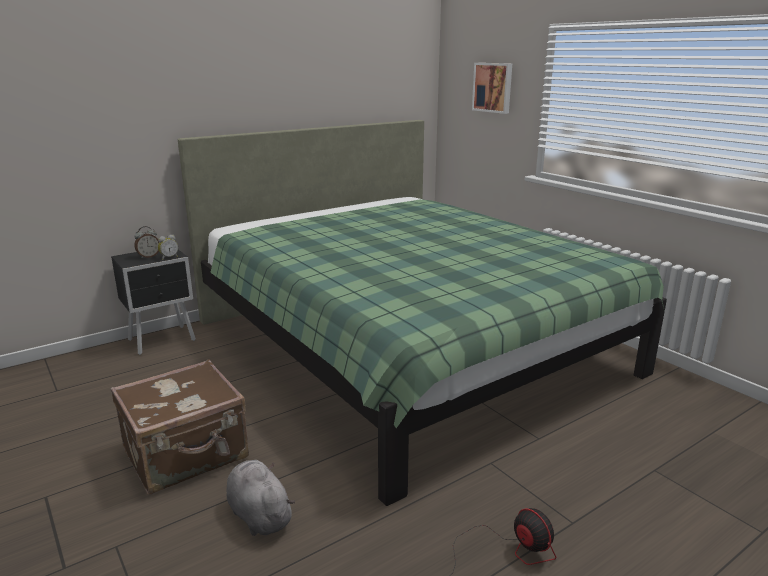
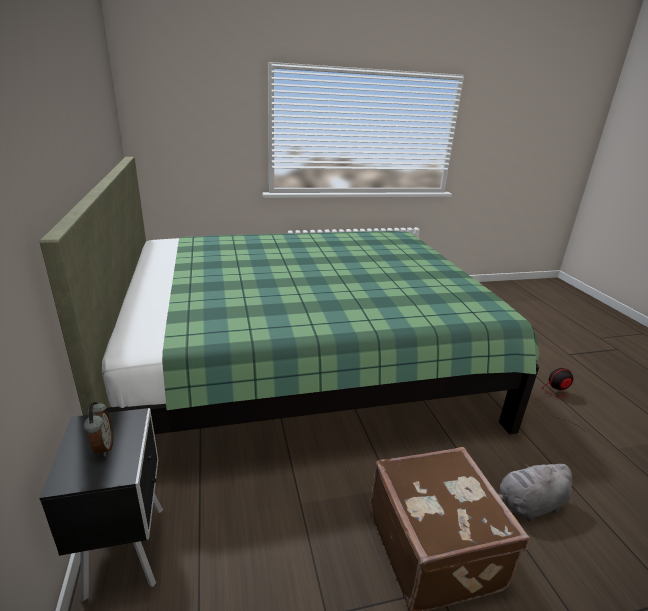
camera: 70 degrees left, 5 degrees up
(169, 257) = (135, 426): alarm clock -> none
(493, 87) = (207, 118): picture -> none

